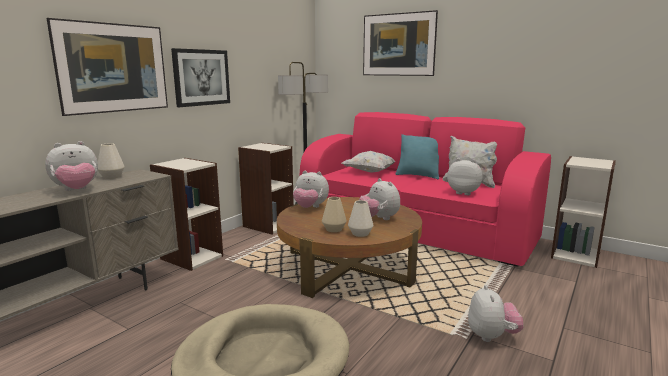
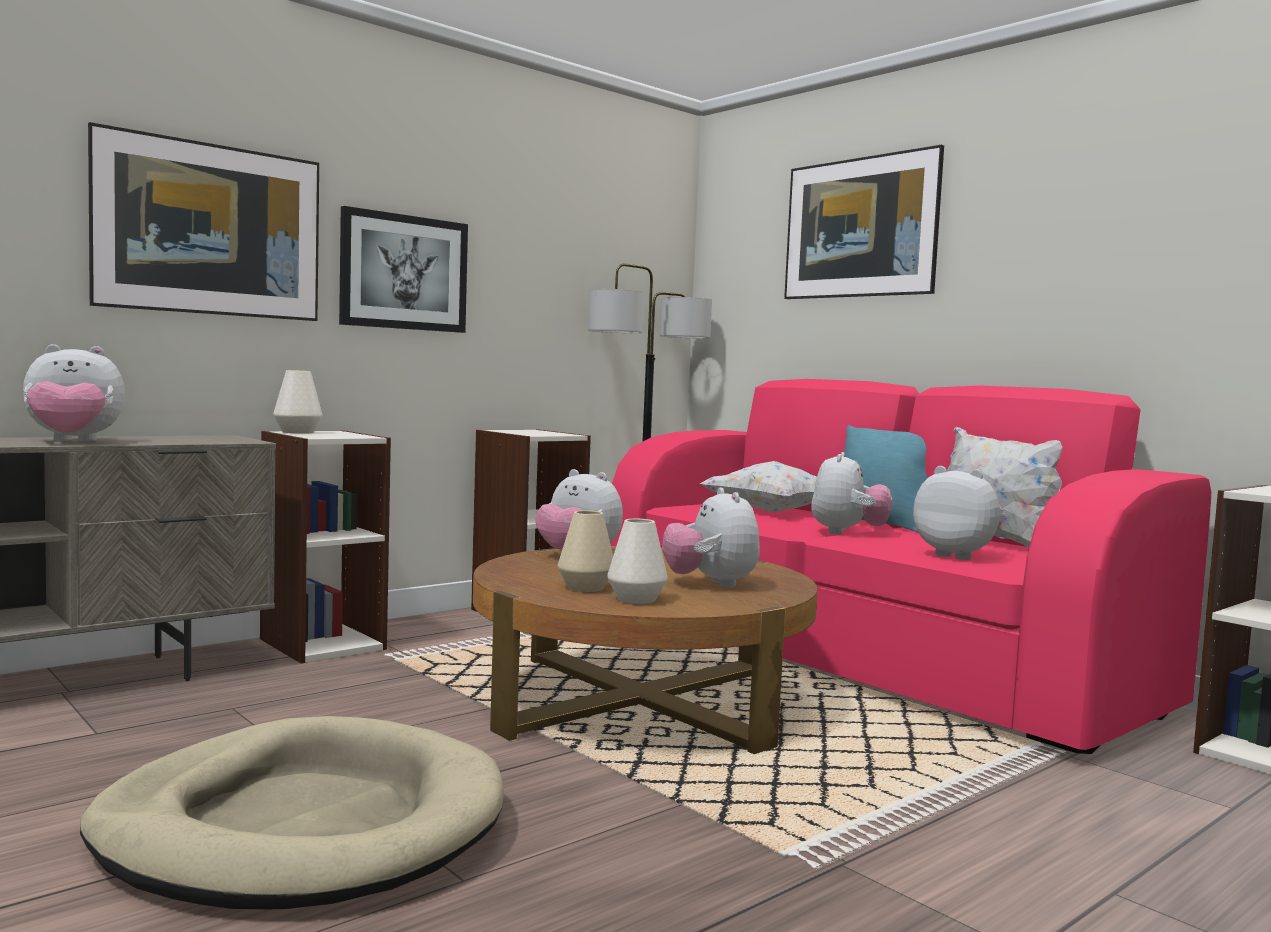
camera: 15 degrees right, 10 degrees down
(112, 177) = (166, 436): white vase -> white vase (298, 432)
(492, 336) = (889, 876): plush toy -> plush toy (848, 533)

